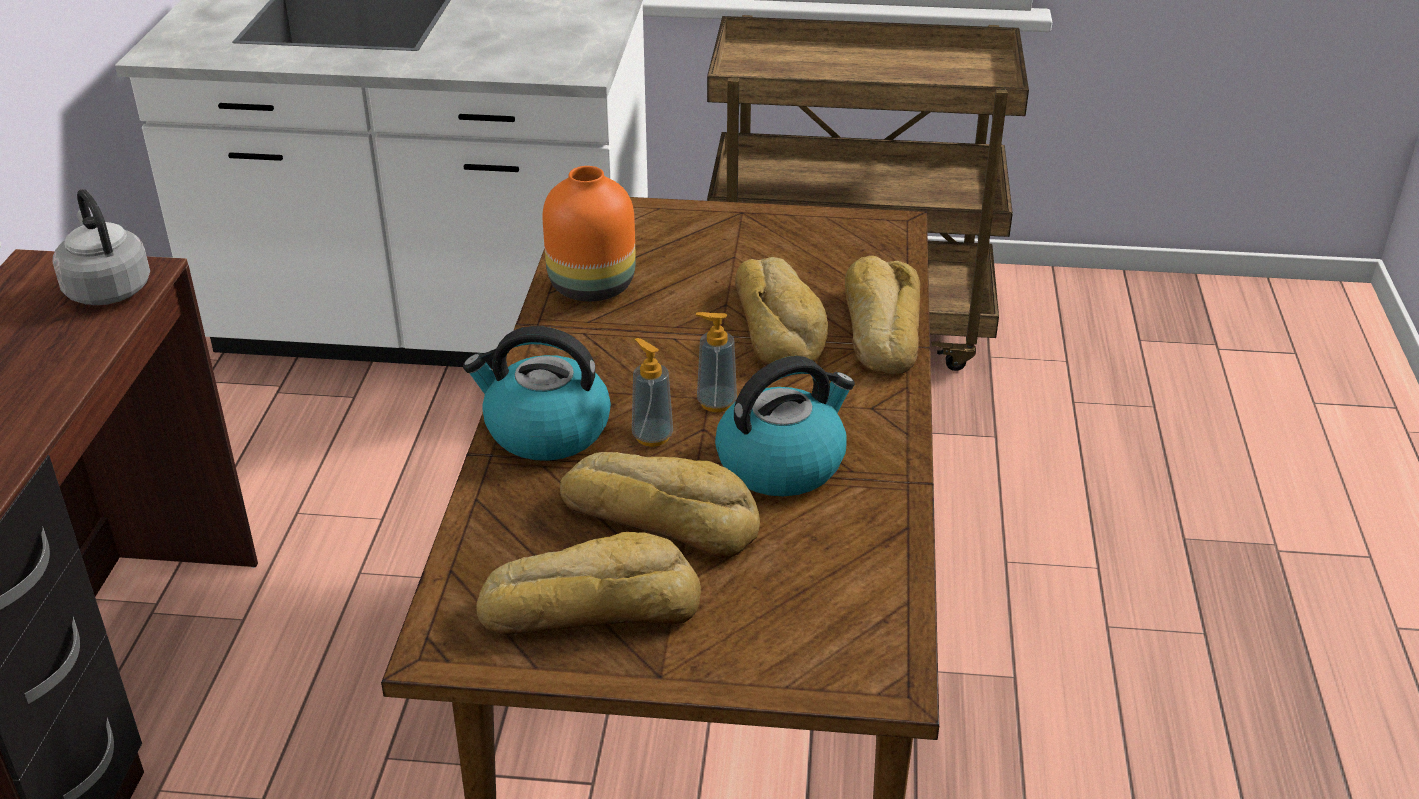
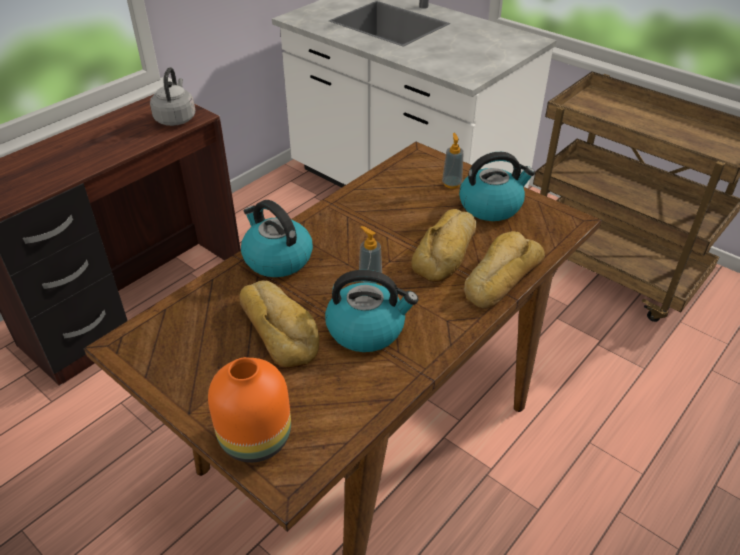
camera: 35 degrees right, 5 degrees up
(590, 285) = (376, 193): orange vase -> orange vase (255, 436)
(590, 605) = (200, 358): bread -> none
(652, 436) = (320, 284): soap dispenser -> soap dispenser (451, 184)
(772, 244) = (491, 206): none -> kettle

